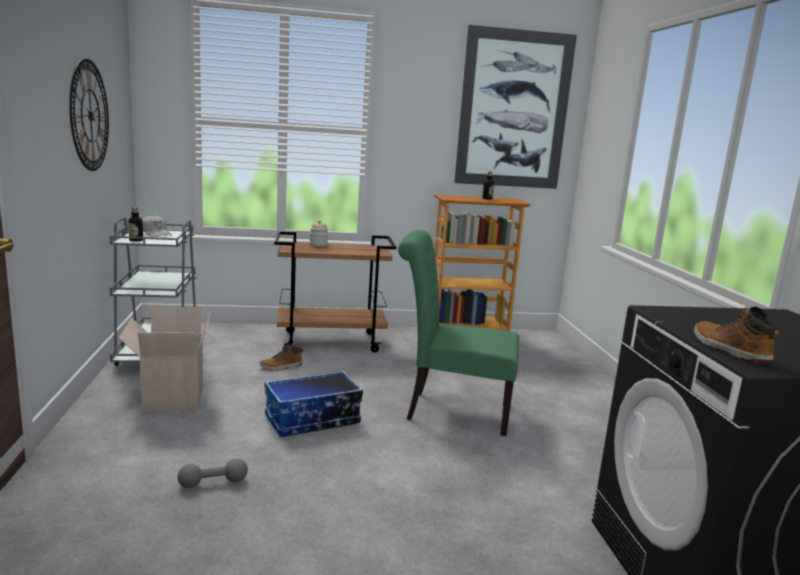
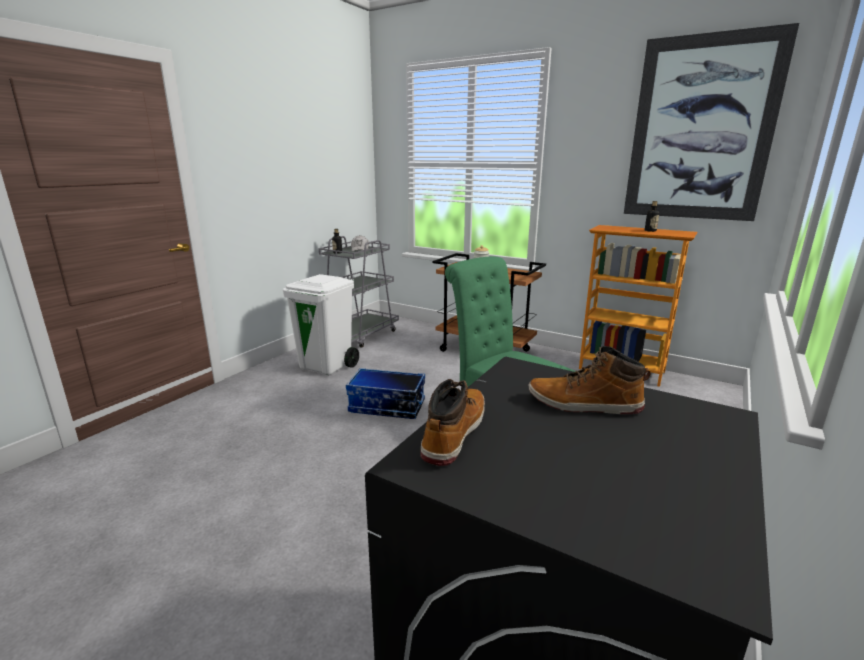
camera: 40 degrees right, 5 degrees up
(90, 116) = (307, 163): wall clock -> none
(171, 397) = (327, 366): cardboard box -> white trash can
(213, 483) = (272, 429): grey dumbbell -> none
(281, 366) = (421, 362): boot -> boot (584, 404)

